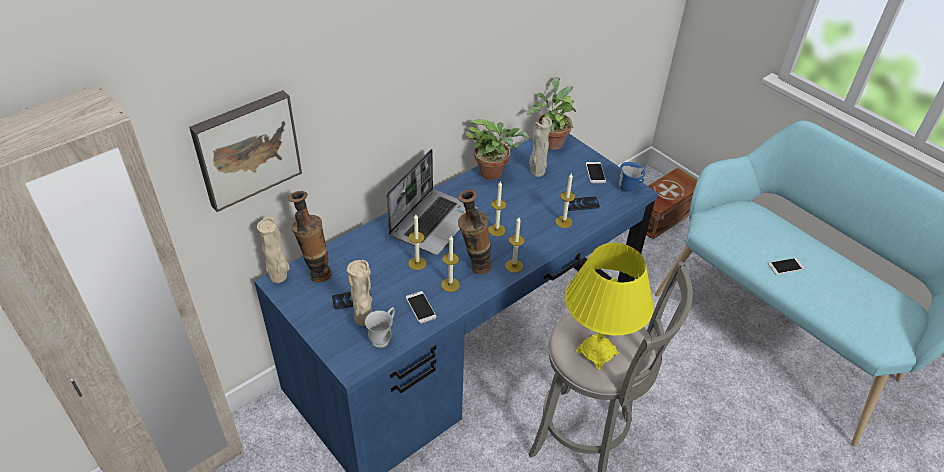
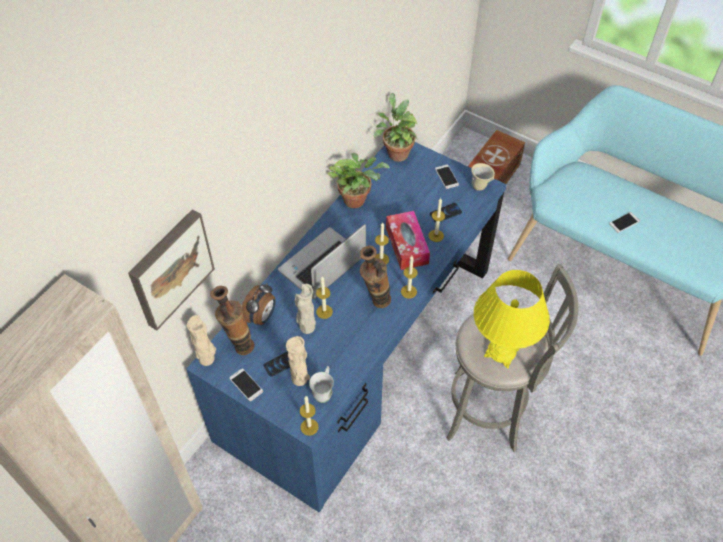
camera: 15 degrees left, 10 degrees up
(351, 253) = (261, 317): none -> alarm clock
(420, 307) = (344, 354): phone -> phone (246, 385)
(433, 222) = (322, 265): laptop -> laptop turned 150 degrees counterclockwise
(450, 285) = (361, 325): candle -> candle (309, 427)
(529, 224) = (407, 245): none -> tissue box
(537, 172) = (395, 189): beige vase -> beige vase (306, 327)
(628, 188) = (480, 186): blue mug -> beige mug

